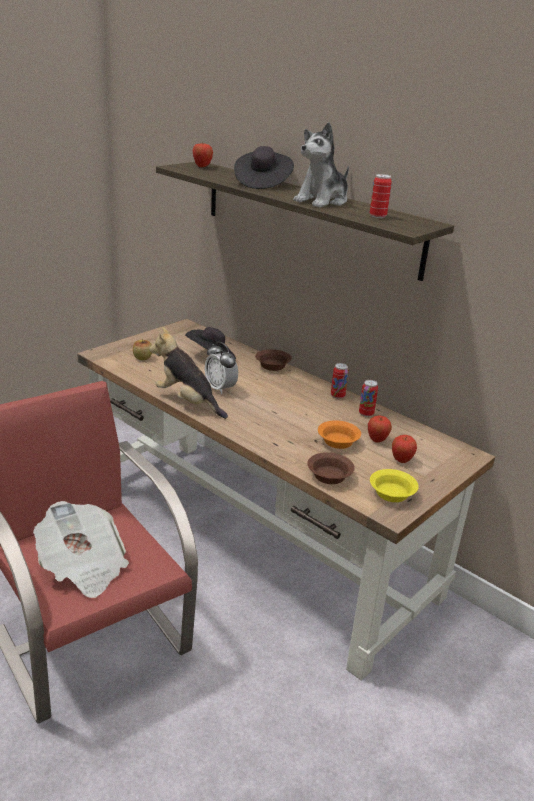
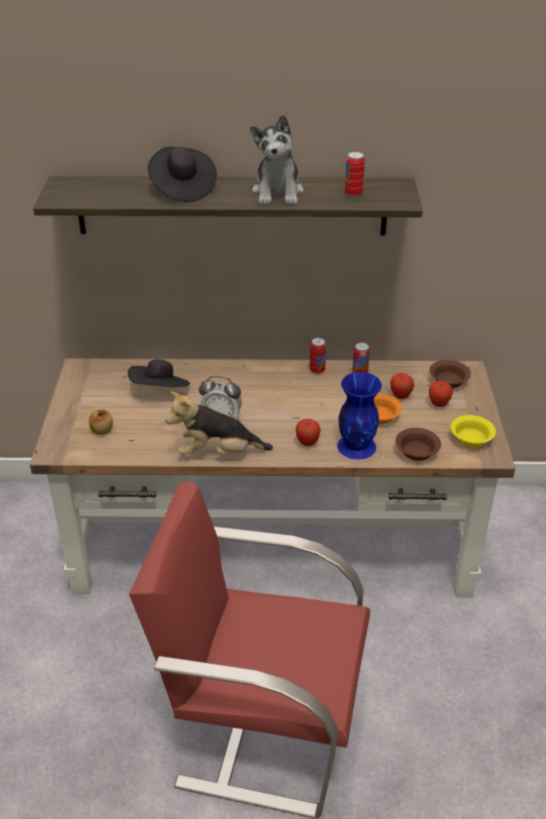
camera: 40 degrees left, 10 degrees up
(83, 567) = (292, 662): newspaper -> none
(202, 166) = (76, 186): apple -> apple (307, 443)
(272, 366) = (224, 369): brown bowl -> brown bowl (447, 380)
(288, 448) = (356, 446): none -> blue vase

